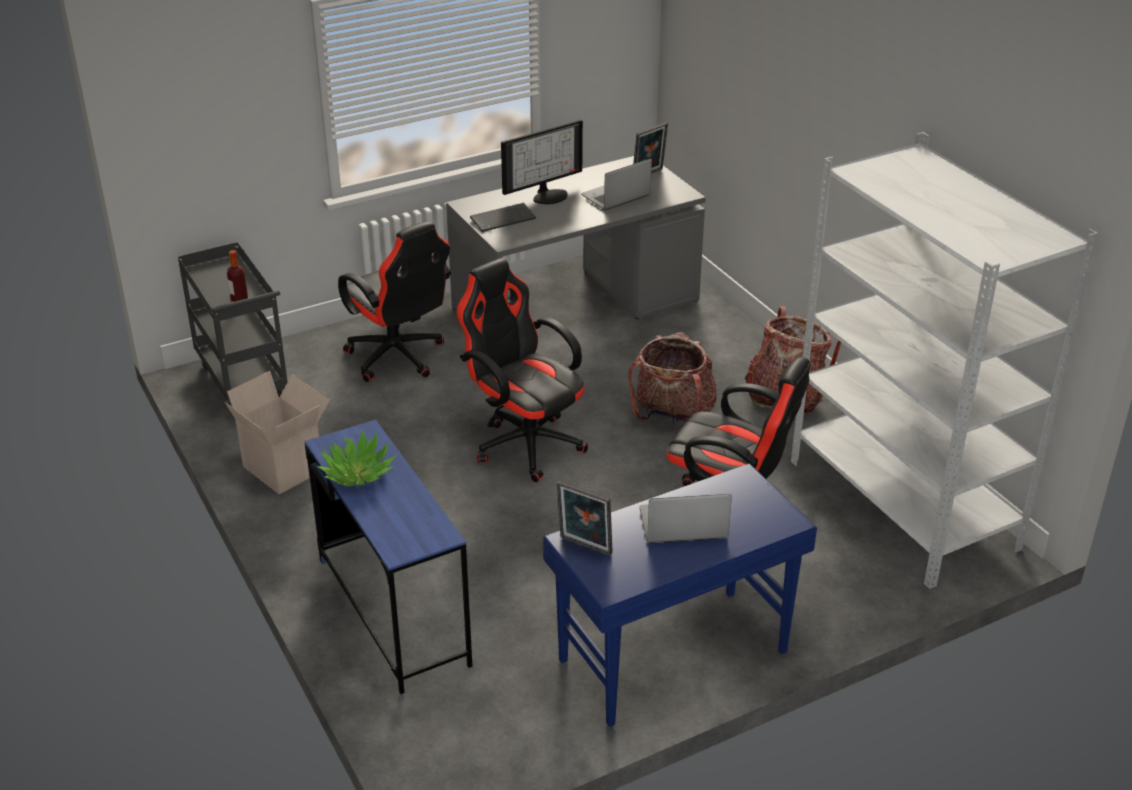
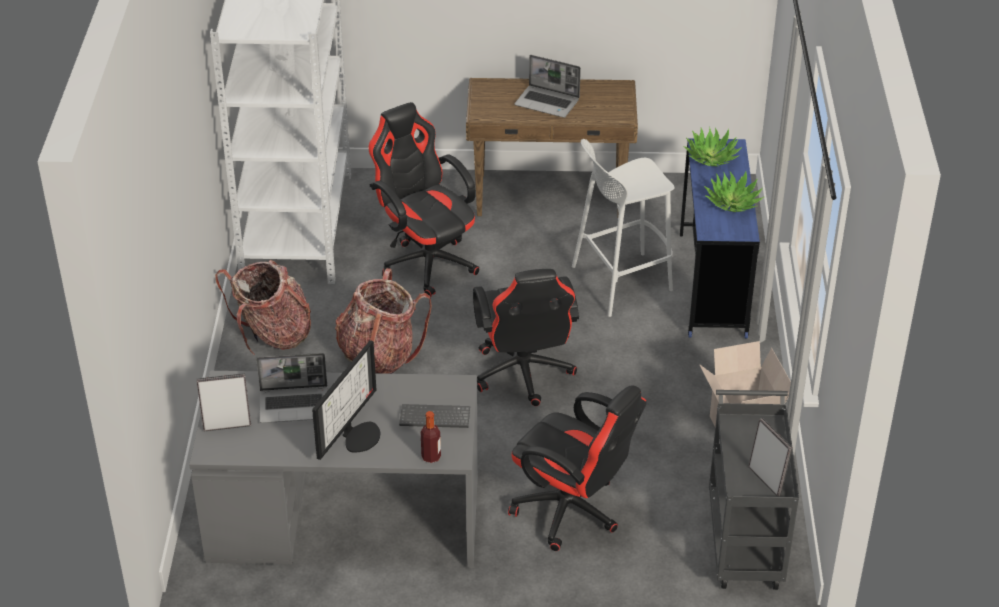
camera: 150 degrees left, 5 degrees up
(239, 299) = (750, 435): bottle -> bottle (431, 457)
(399, 360) = (573, 514): black office chair -> black office chair turned 135 degrees clockwise
(417, 524) = (711, 157): none -> potted plant
(500, 574) = (621, 282): none -> white stool
(548, 195) = (358, 435): monitor -> monitor turned 120 degrees clockwise
(584, 547) = (618, 110): picture frame -> picture frame (767, 480)
(672, 657) = (550, 196): blue console table -> brown console table

